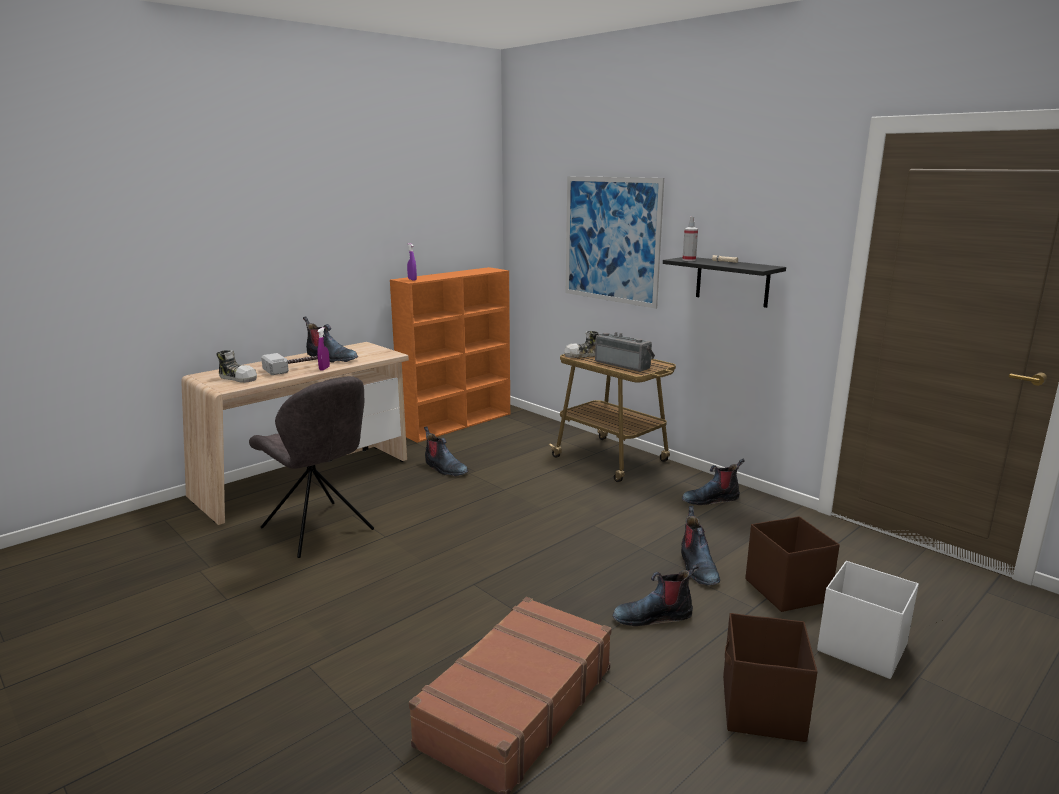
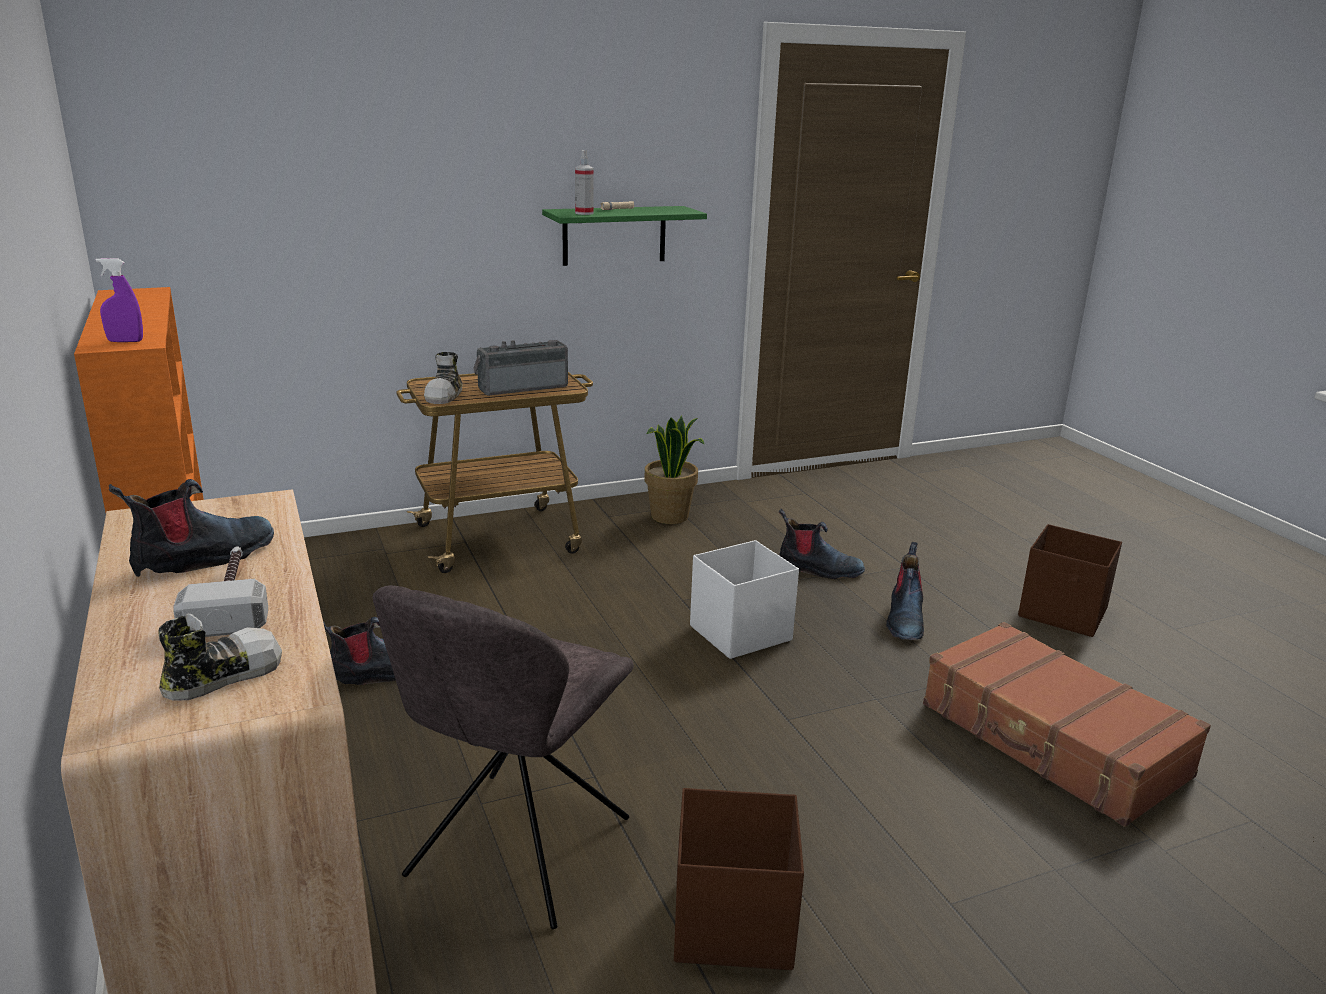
camera: 70 degrees left, 5 degrees up
(319, 530) = (514, 852): grey chair -> grey chair turned 135 degrees clockwise
(324, 368) = (284, 571): purple spray bottle -> none
(611, 240) = (394, 199): picture -> none
(711, 499) = (670, 517): boot -> potted plant
(732, 281) = (614, 235): black shelf -> green shelf
(786, 590) = (880, 542): brown storage box -> brown storage box (730, 923)
(860, 647) = (981, 545): white storage box -> white storage box (739, 633)

